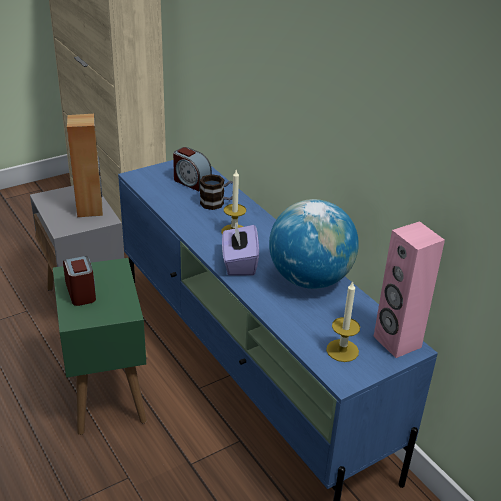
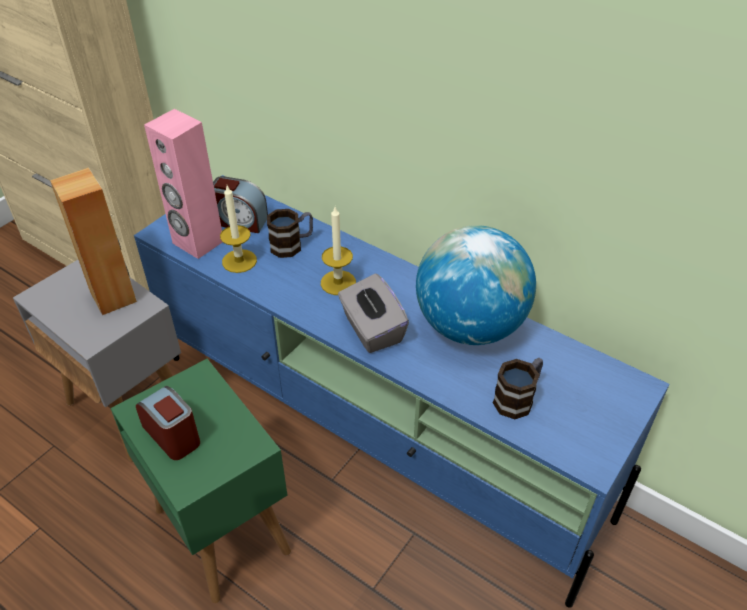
camera: 20 degrees left, 10 degrees up
(239, 263) = (372, 330): purple tissue box -> grey tissue box
(315, 328) = (518, 398): none -> mug
(342, 350) = (567, 420): candle -> candle (239, 261)
(396, 342) = (618, 385): pink speaker -> pink speaker (197, 242)

